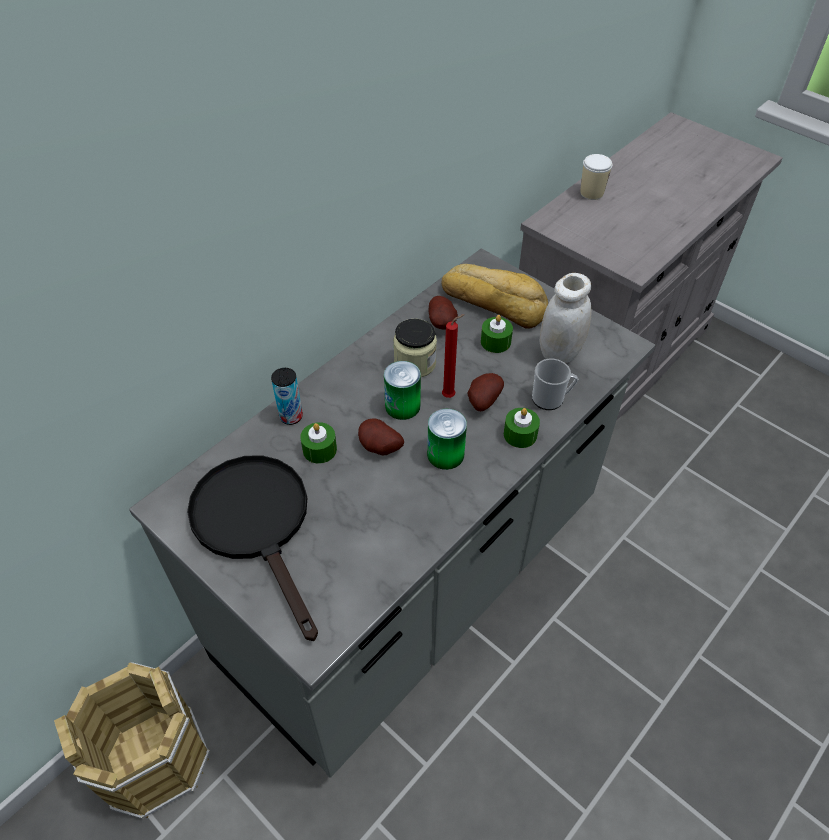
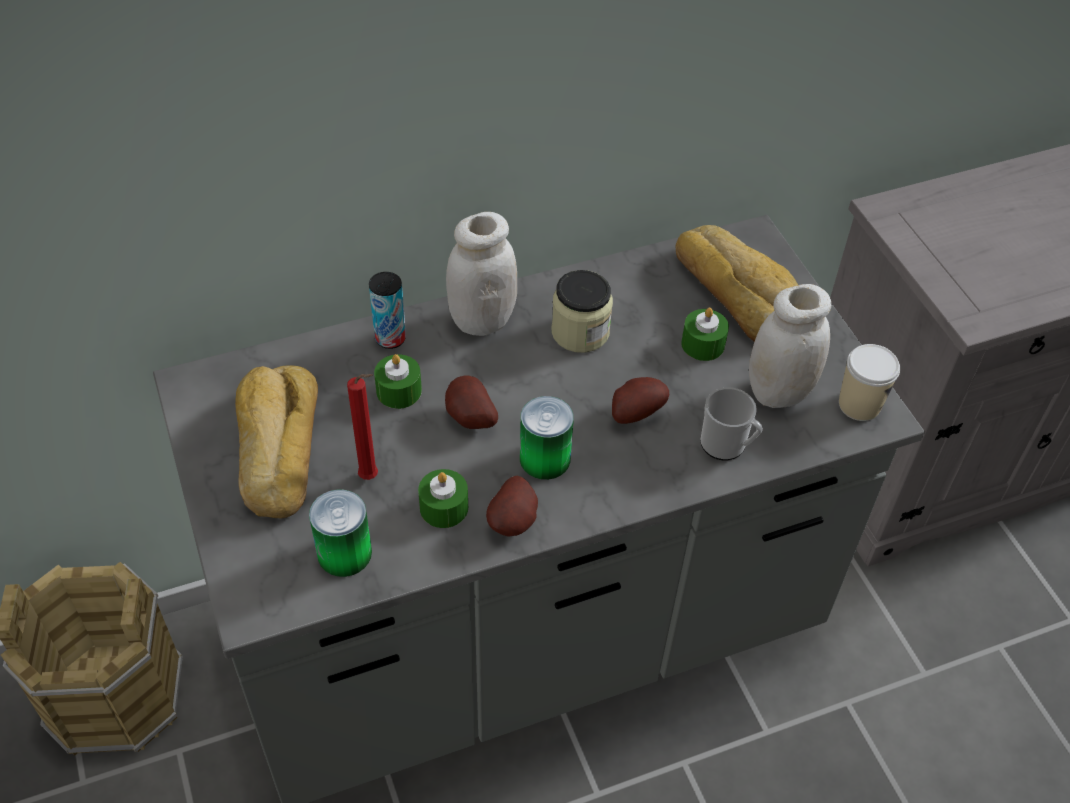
camera: 25 degrees right, 0 degrees up
(258, 525) = (276, 448): black frying pan -> bread
(346, 380) = (482, 320): none -> white jar
(402, 406) = (530, 378): can -> can (344, 553)
(442, 324) = (648, 295): potato -> potato (514, 521)
(450, 396) = (598, 390): red candle -> red candle (371, 477)
(520, 434) = (655, 473): green candle -> green candle (444, 507)
(591, 193) = (983, 192): cup -> cup (859, 405)

